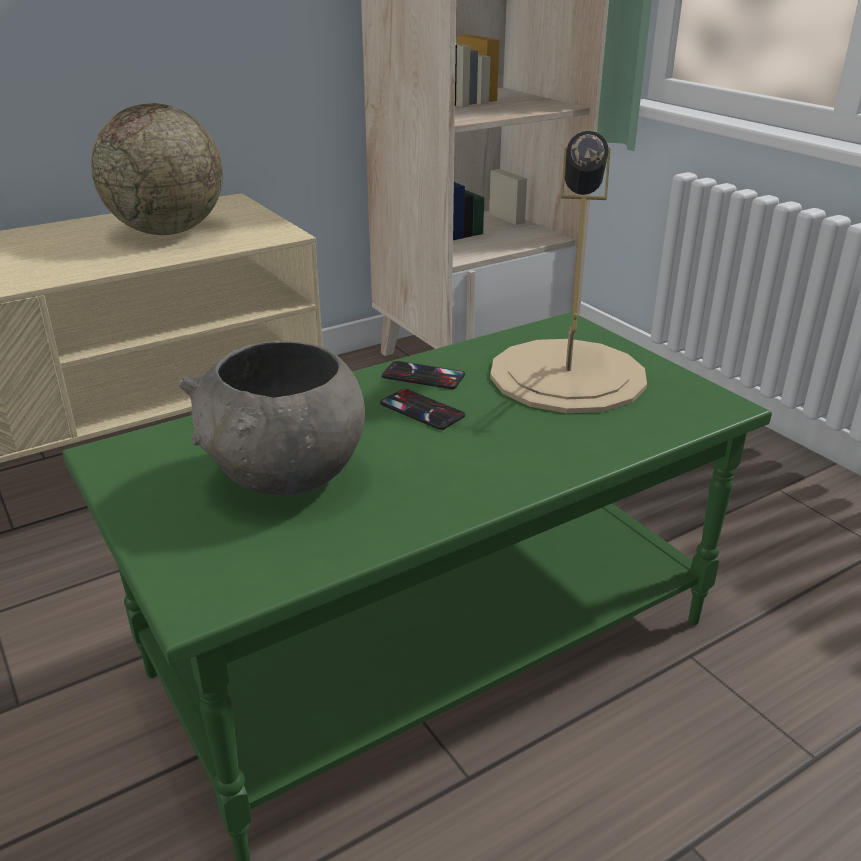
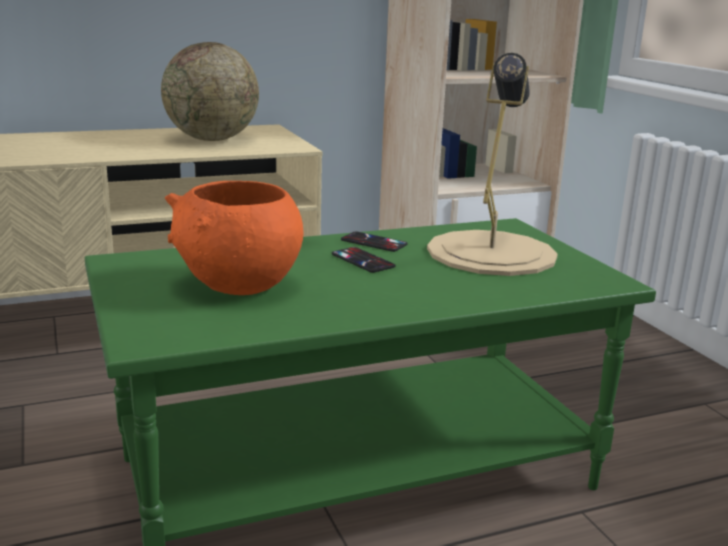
camera: 10 degrees right, 10 degrees down
(286, 478) = (239, 286): grey bowl -> orange bowl

